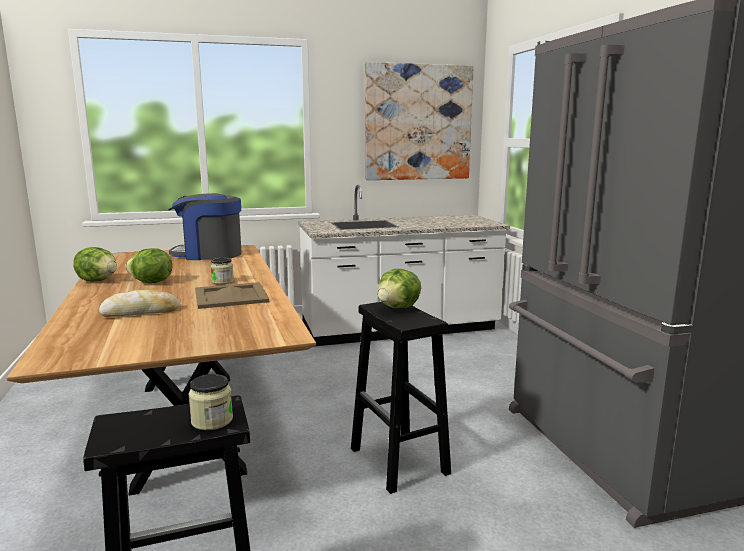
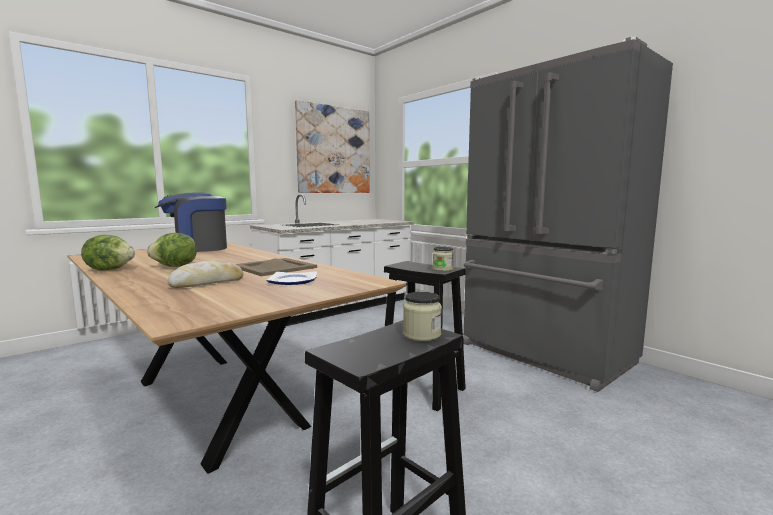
camera: 25 degrees left, 5 degrees down
(212, 322) = (293, 281): none -> plate
(222, 282) = (247, 261): jar -> jar (442, 269)
(399, 308) = (417, 264): lettuce -> none

